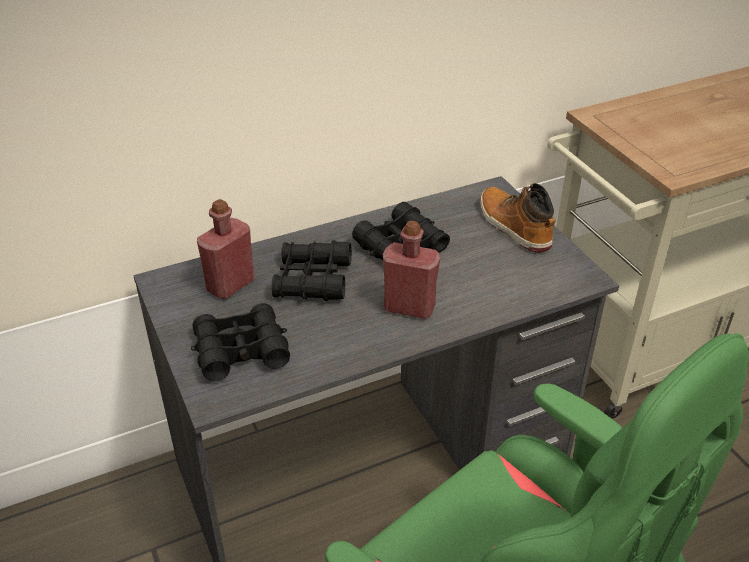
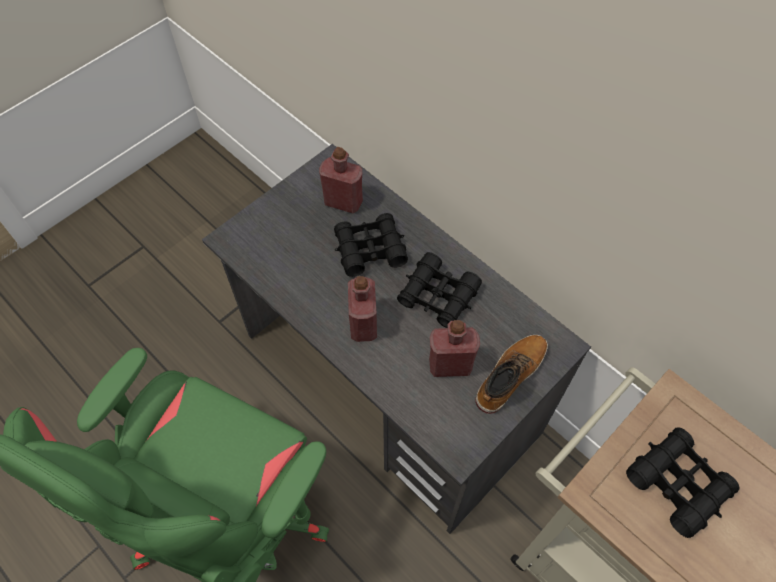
camera: 70 degrees right, 20 degrees up
(241, 351) = (277, 235): black binoculars -> black binoculars (677, 483)
(487, 259) = (450, 365): none -> red bottle

